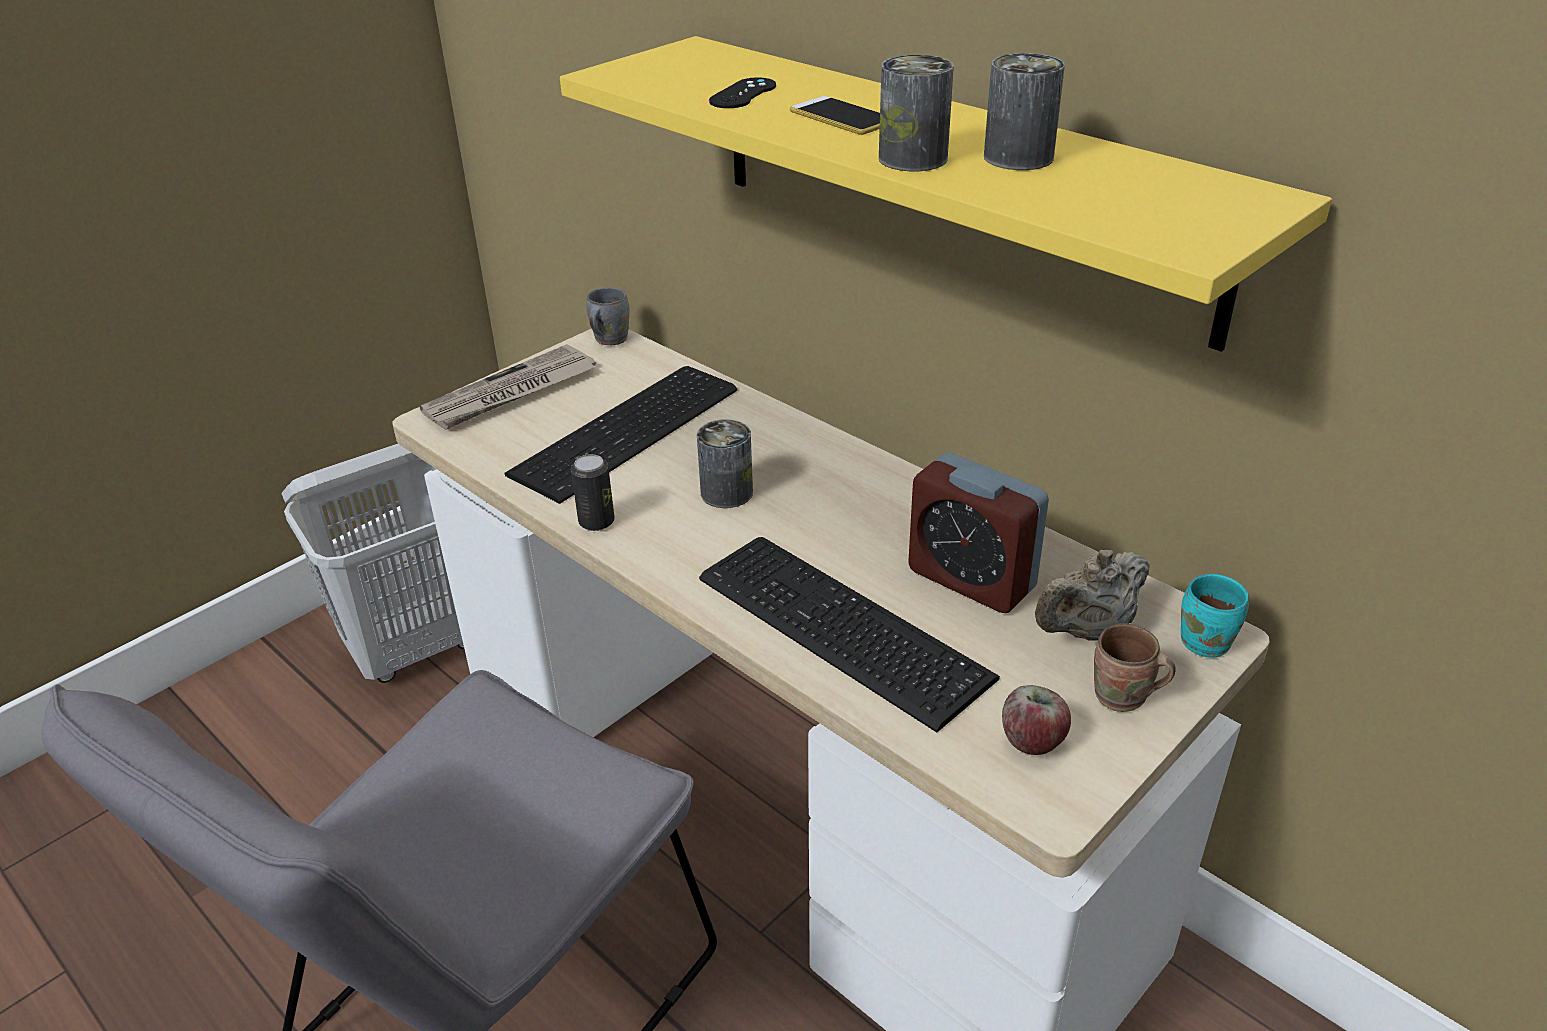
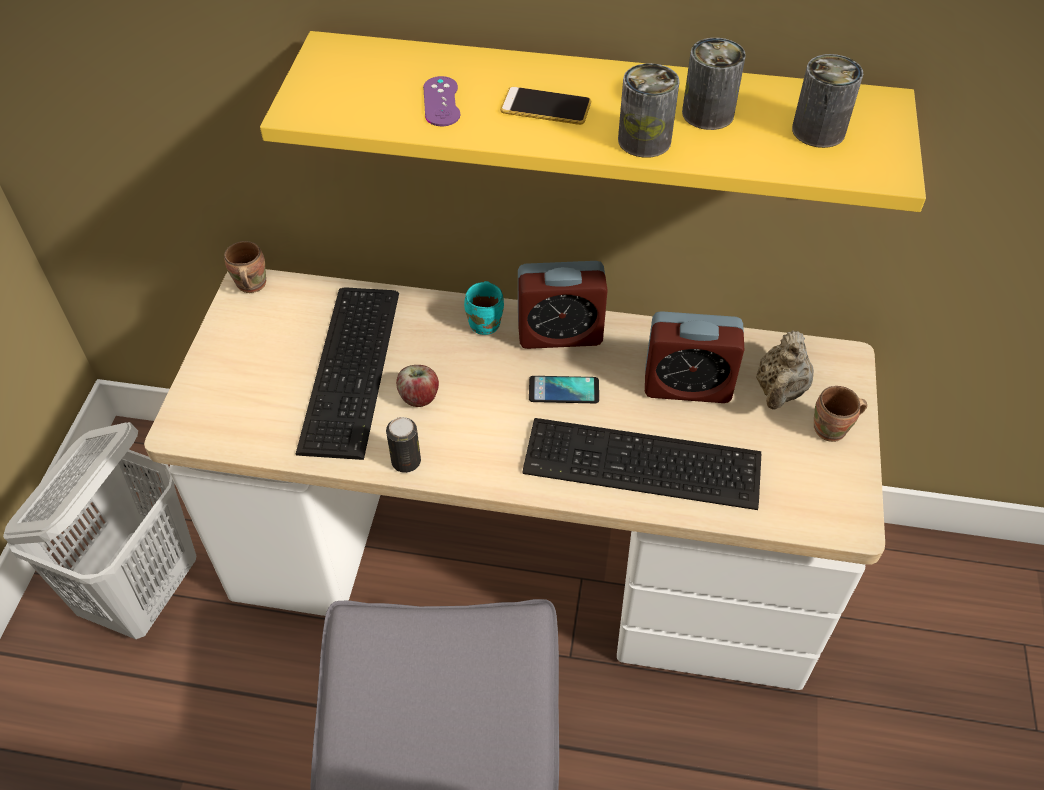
camera: 35 degrees left, 15 degrees up
(511, 393) = (221, 374): newspaper -> none
(608, 339) = (249, 285): grey mug -> brown mug
(726, 492) = (474, 391): can -> can (818, 131)
(743, 94) = (441, 102): black game controller -> purple game controller
(821, 528) = (563, 390): none -> phone
(869, 479) = (559, 334): none -> alarm clock
(1032, 741) = (810, 486): apple -> apple (419, 397)
(1209, 642) = (846, 366): turquoise mug -> turquoise mug (486, 323)

